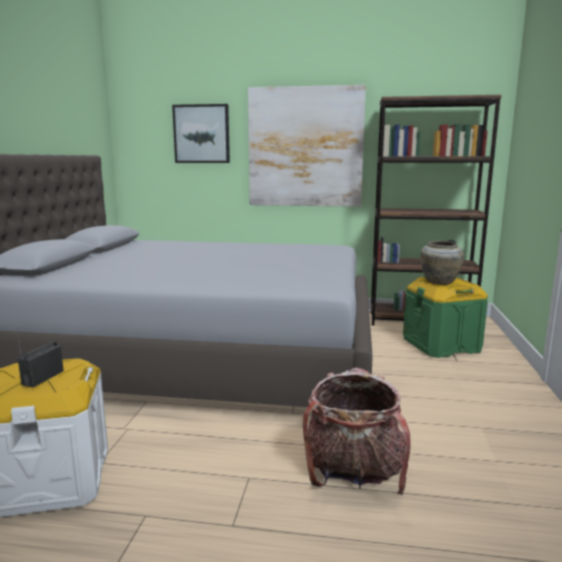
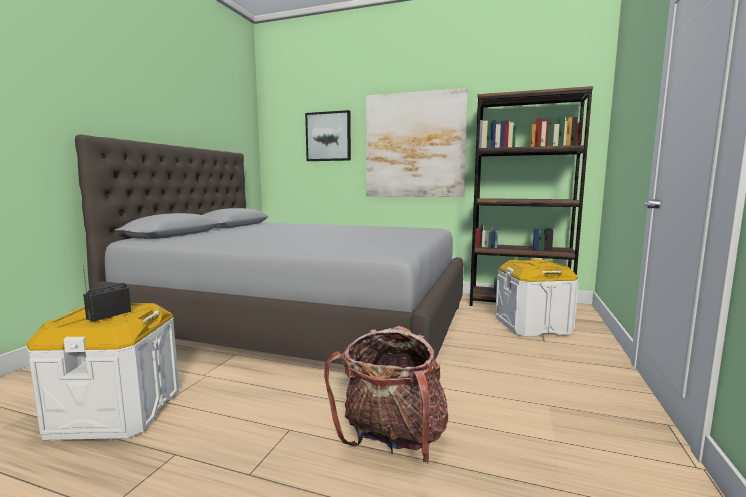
camera: 10 degrees right, 5 degrees down
(439, 282) = (529, 263): beige vase -> none
(441, 345) = (532, 326): green storage box -> white storage box

